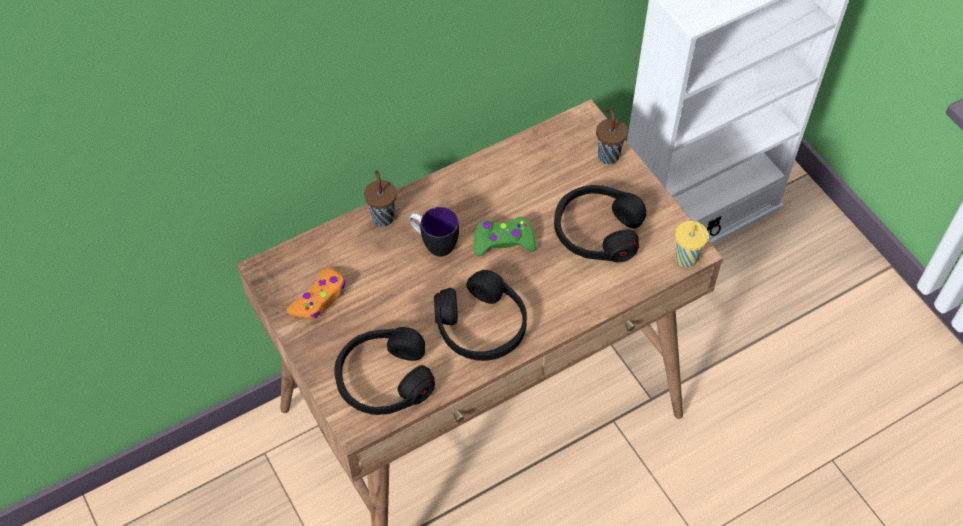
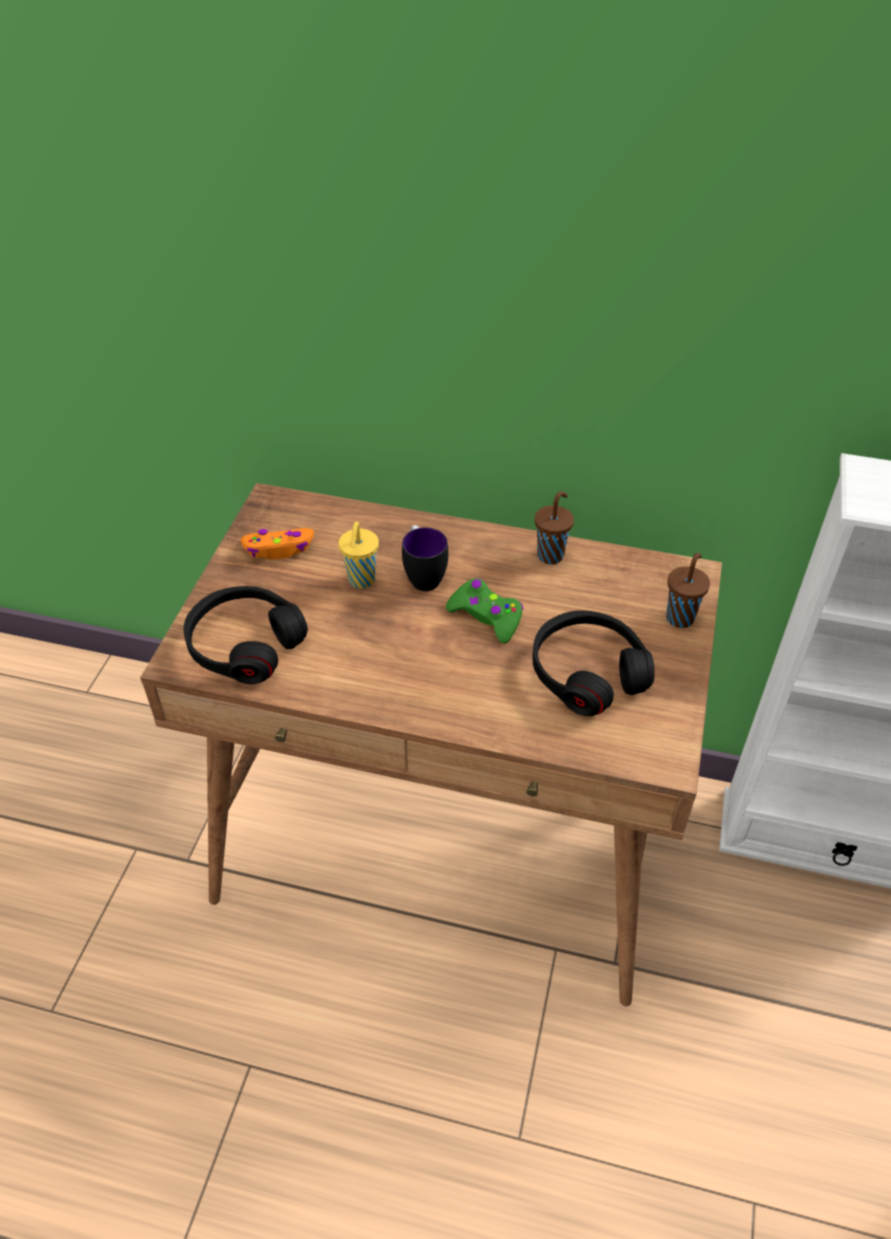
camera: 45 degrees right, 10 degrees down
(382, 216) = (409, 526): brown cup -> brown cup (551, 554)
(481, 326) = (377, 667): black headphones -> none
(687, 259) = (651, 764): yellow cup -> yellow cup (361, 581)

